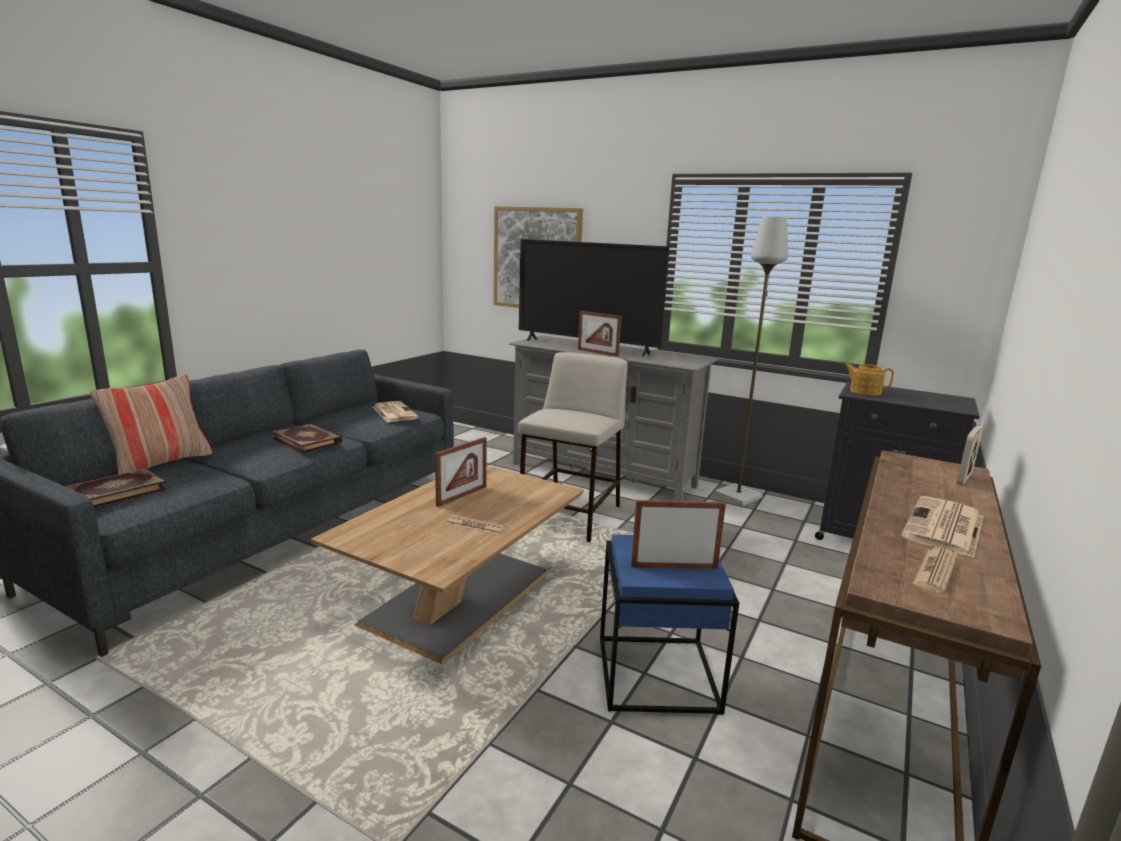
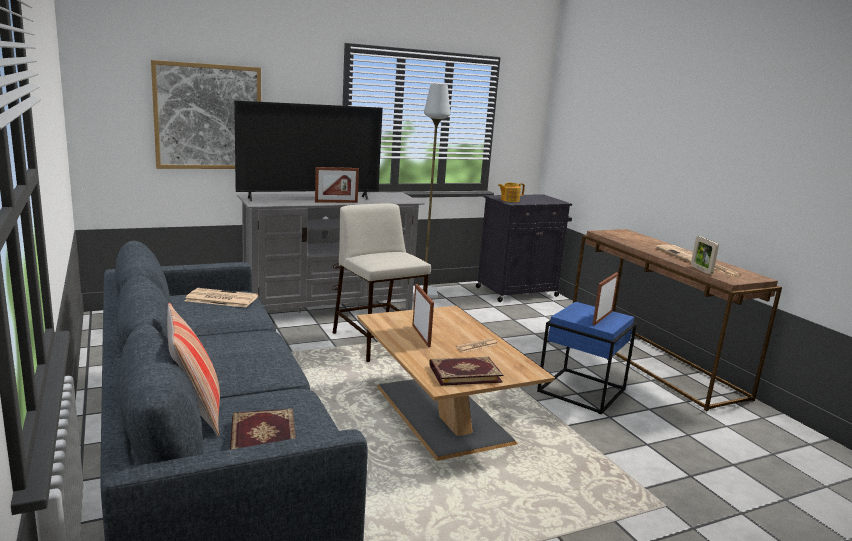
camera: 55 degrees left, 0 degrees up
(308, 440) = (244, 342): book -> book (464, 373)
(964, 479) = (635, 235): picture frame -> picture frame (701, 270)

